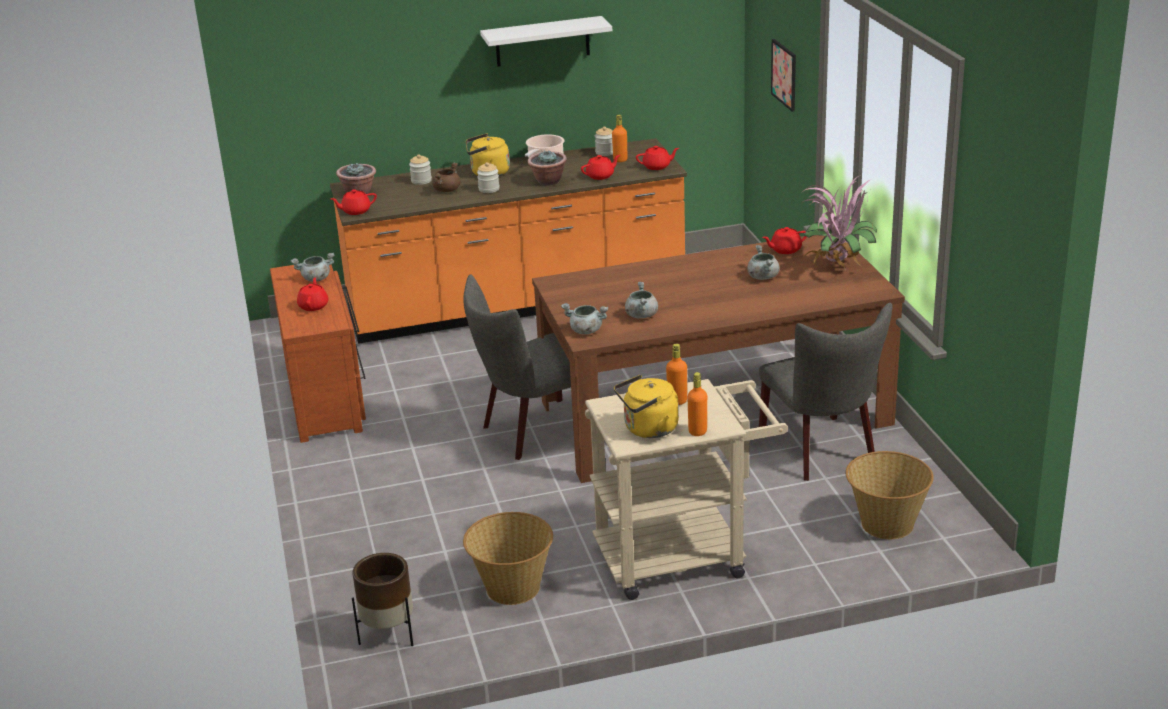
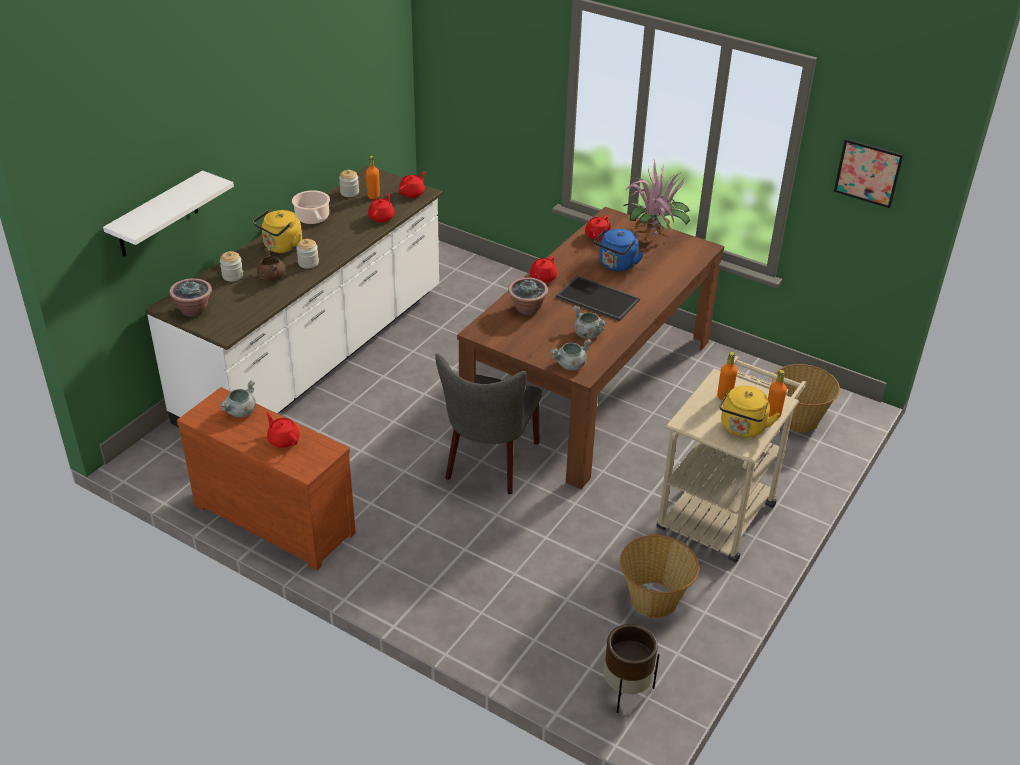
camera: 45 degrees left, 10 degrees up
(355, 211) = (222, 330): red teapot -> red teapot (542, 278)
(516, 304) = (316, 355): orange counter -> white counter
(542, 41) = (288, 106): white shelf -> white shelf (157, 215)
(548, 181) = (347, 237): potted plant -> potted plant (527, 309)
(696, 294) = (596, 299): none -> tray
(762, 276) = (616, 265): grey cooking pot -> blue kettle
(784, 74) = (498, 84): picture -> picture (868, 172)
(822, 452) = (695, 384): grey chair -> none

